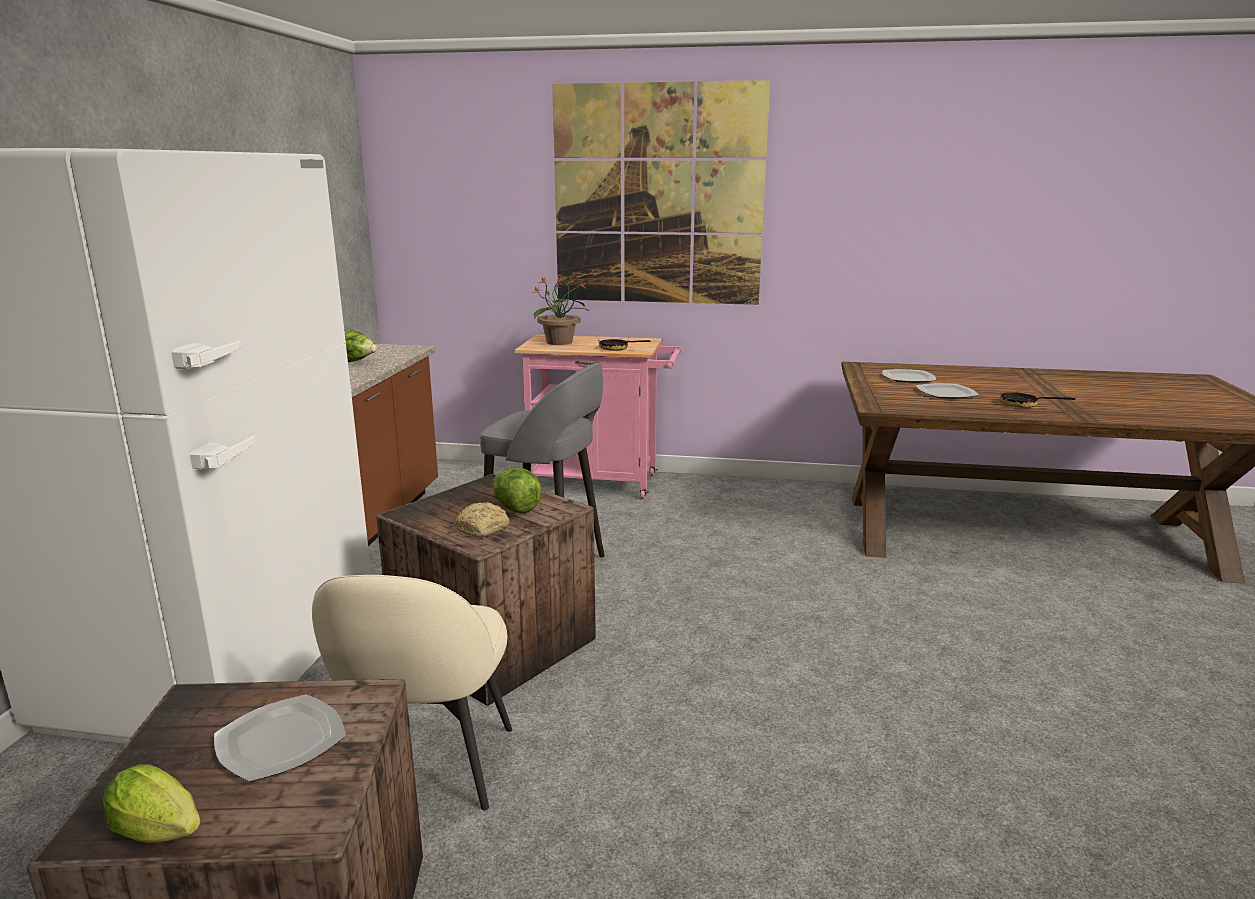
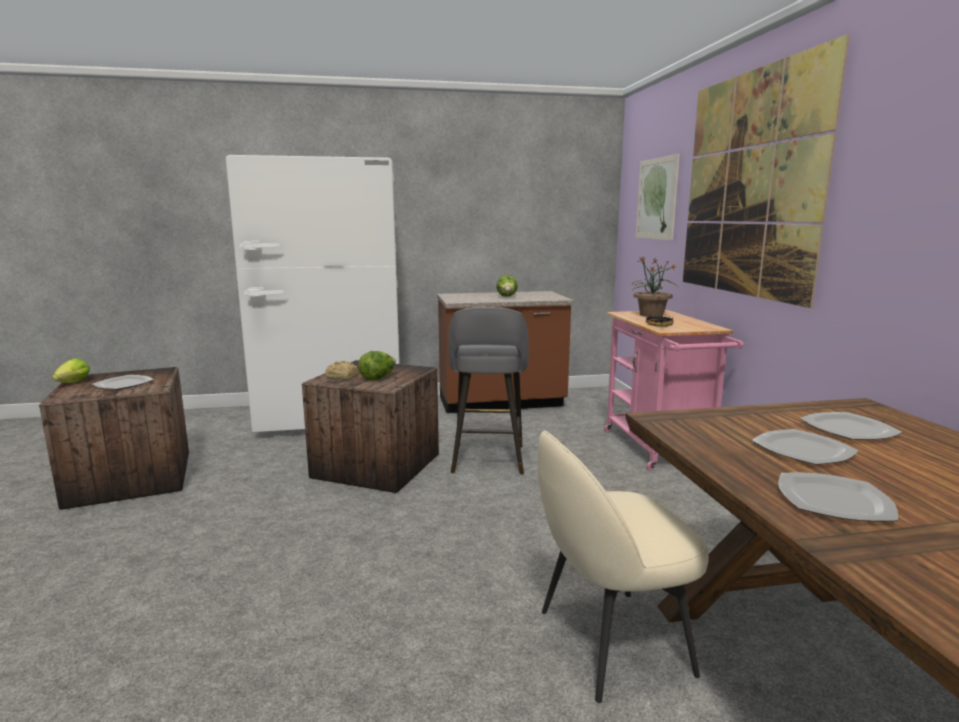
camera: 70 degrees right, 5 degrees down
(427, 767) = (251, 476): beige chair -> beige chair (609, 642)
(476, 203) = (656, 199): none -> picture
(1024, 405) = (833, 501): frying pan -> plate

